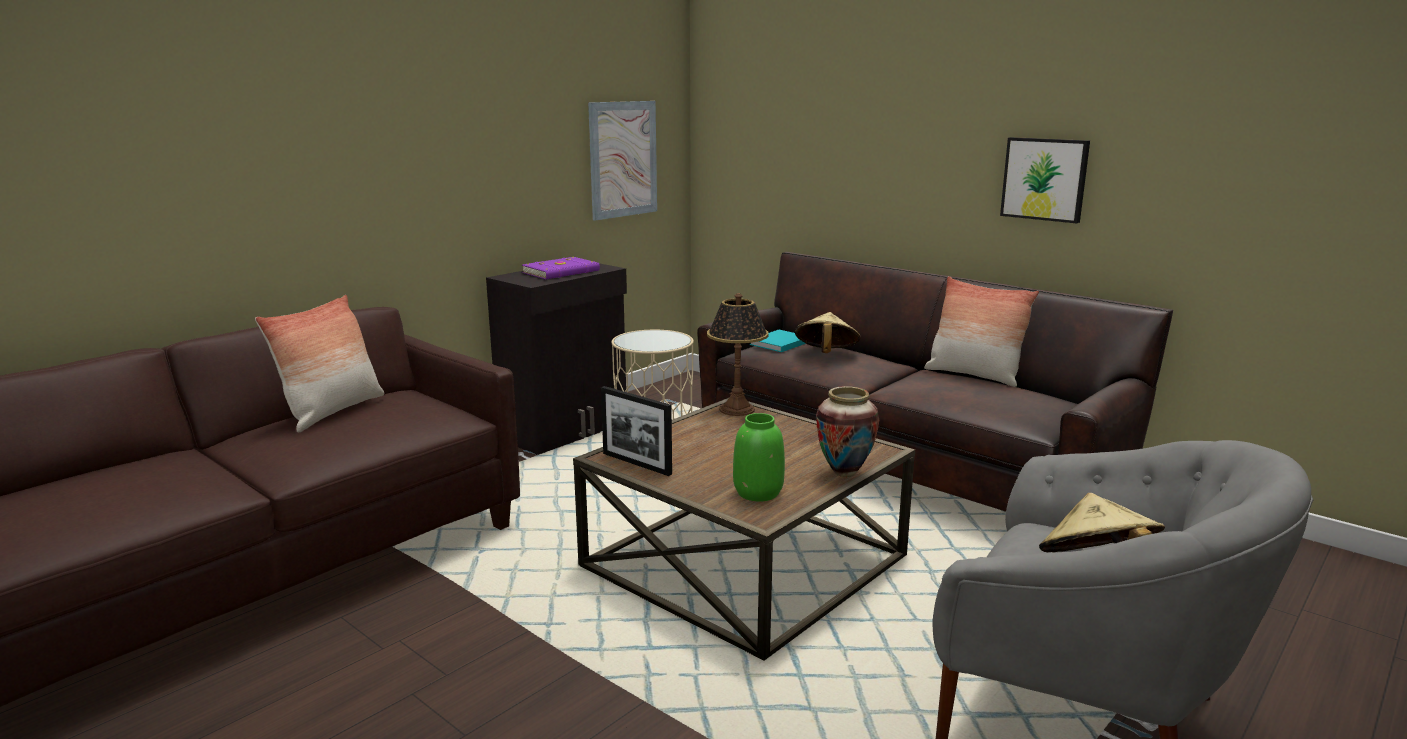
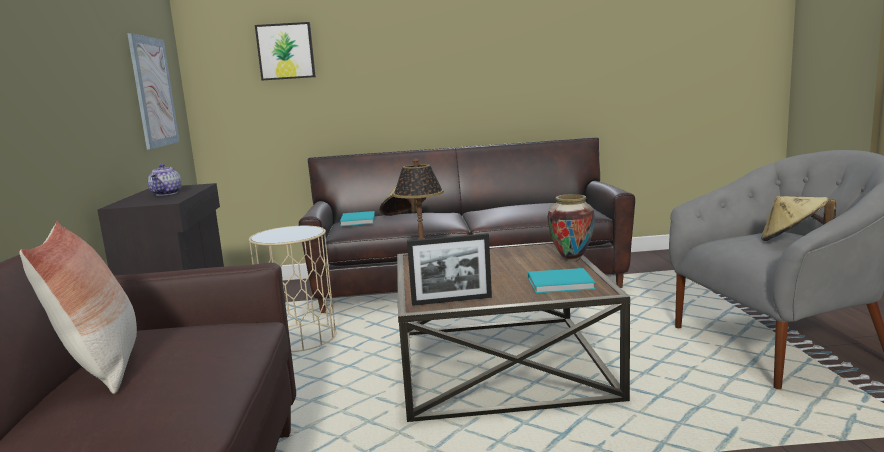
camera: 45 degrees left, 5 degrees down
(562, 272) = (167, 193): purple book -> teapot
(759, 493) = (562, 283): green vase -> turquoise book
(974, 375) = (505, 205): pillow -> none
(1045, 179) = (504, 71): picture -> picture (286, 51)

